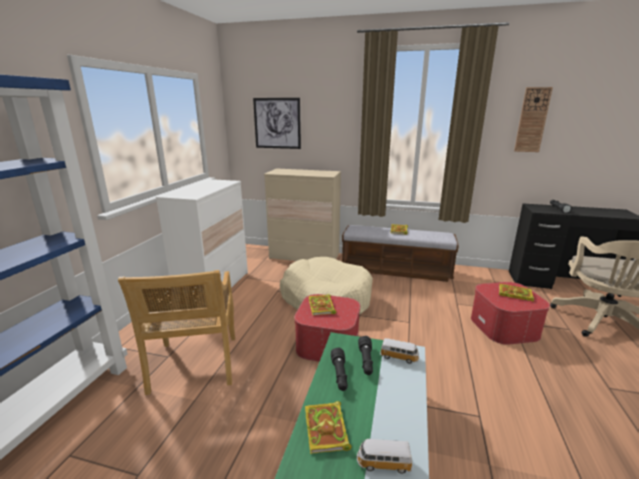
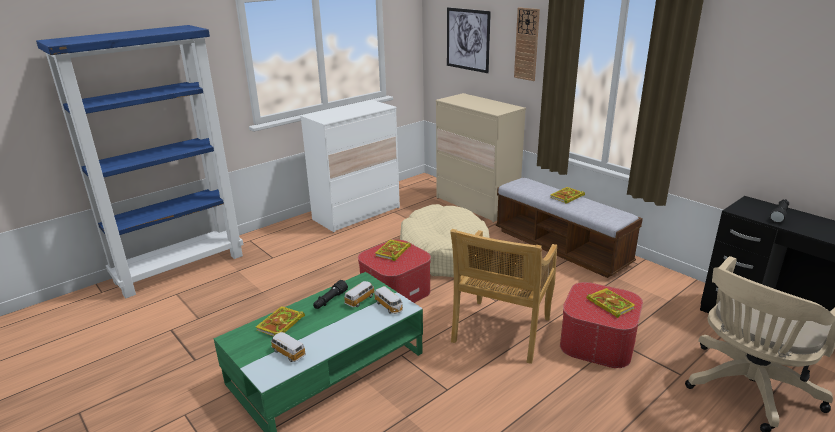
camera: 35 degrees right, 5 degrees up
(195, 365) = (283, 270): beige chair -> beige chair (501, 331)
(366, 361) = (360, 299): black flashlight -> toy car
(532, 120) = (768, 72): wall clock -> wall clock (527, 44)

